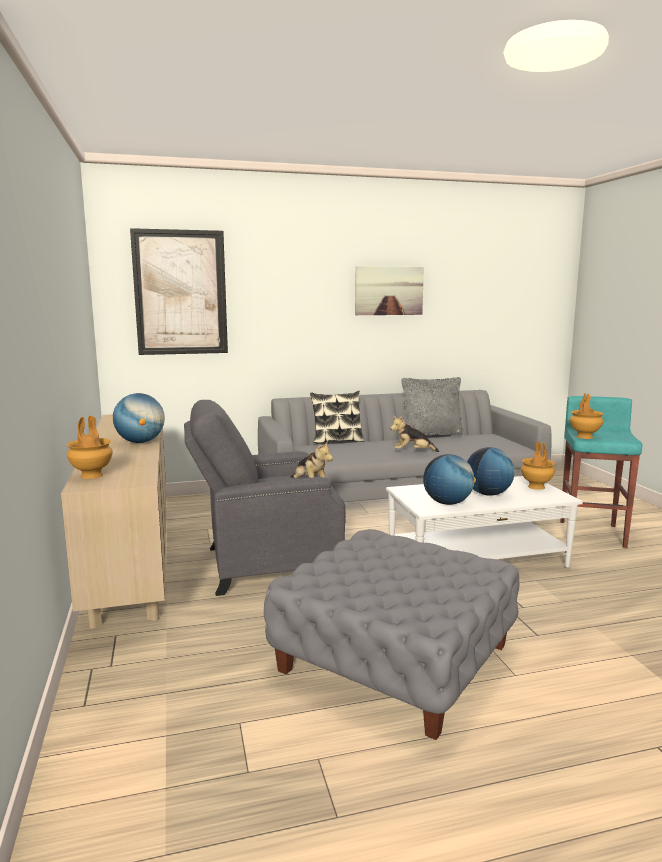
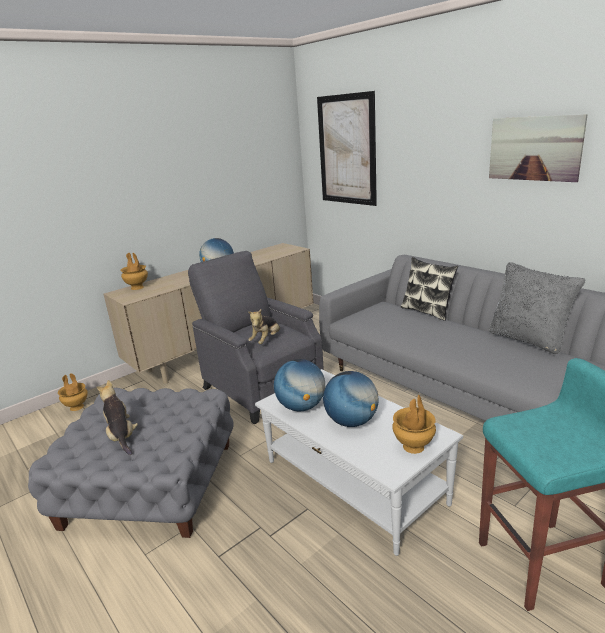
camera: 65 degrees right, 10 degrees up
(412, 452) = (439, 350): plush toy -> plush toy (121, 436)
(584, 437) = (512, 423): brown vase -> brown vase (77, 407)

